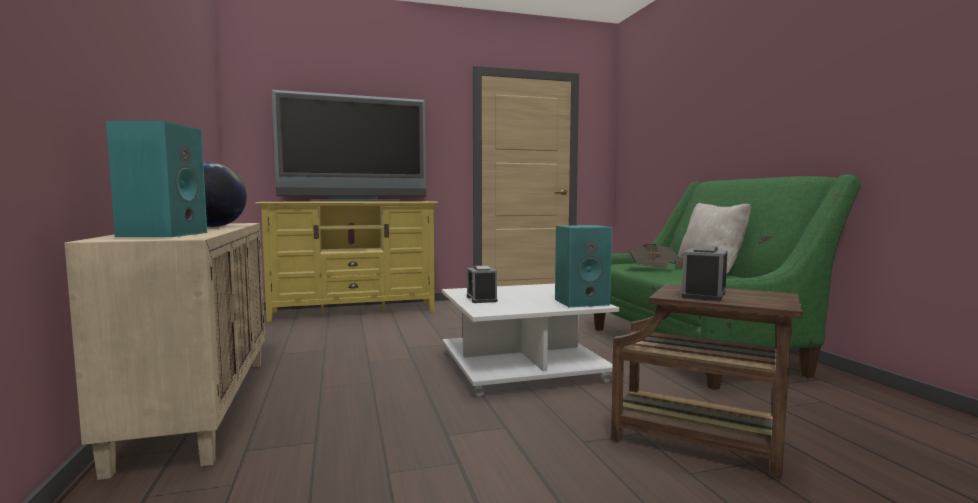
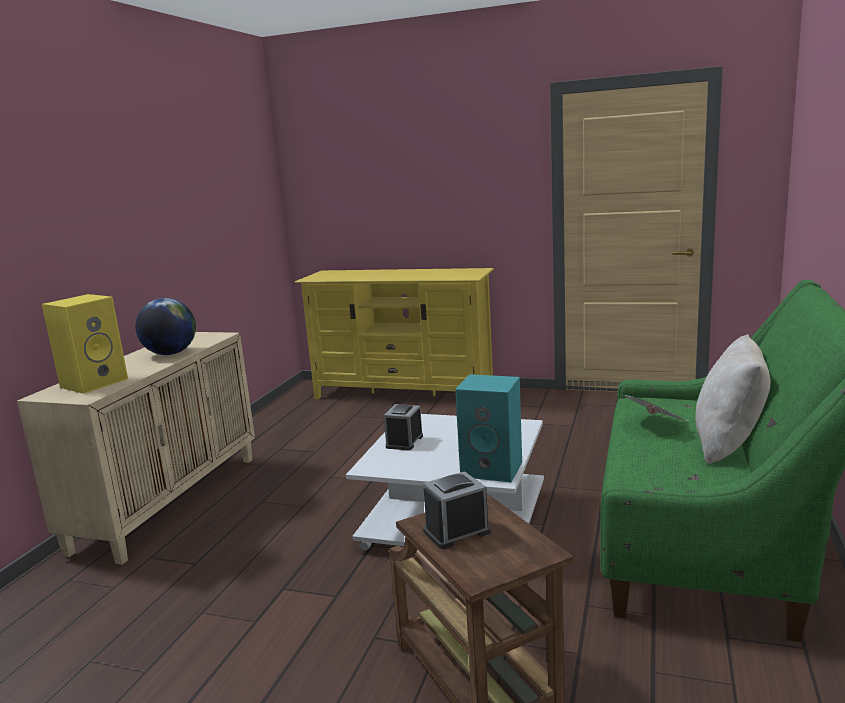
camera: 35 degrees right, 10 degrees up
(163, 234) = (95, 382): turquoise speaker -> yellow speaker
(355, 201) = (400, 273): television -> none

